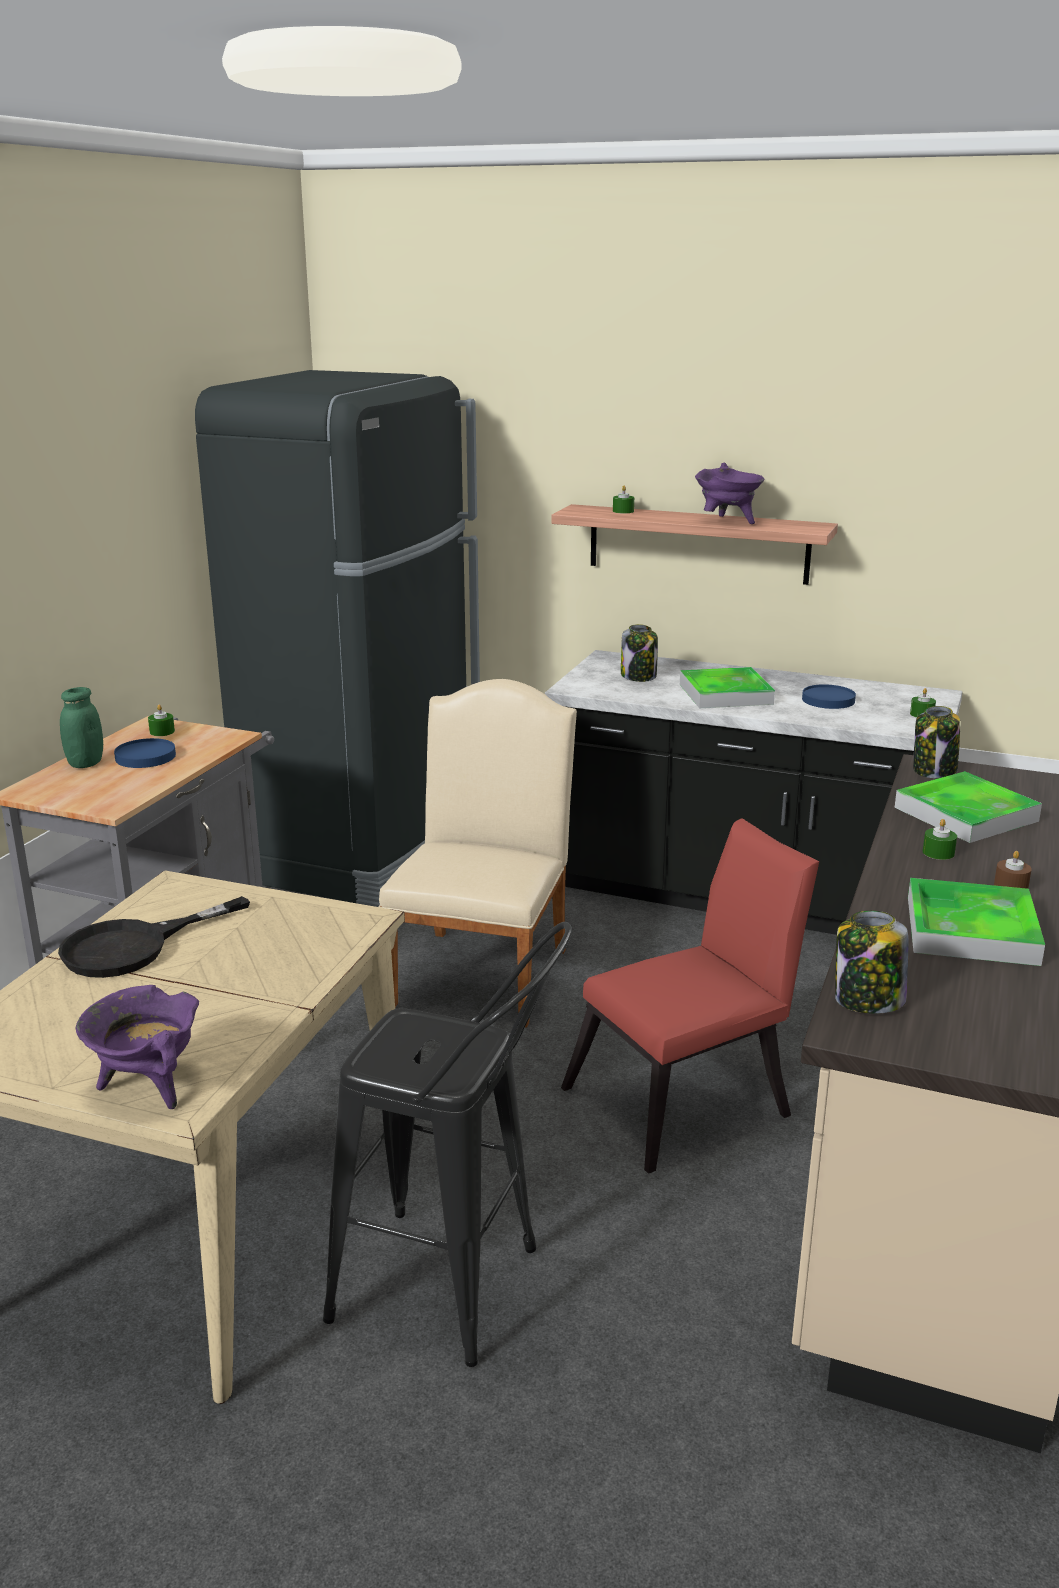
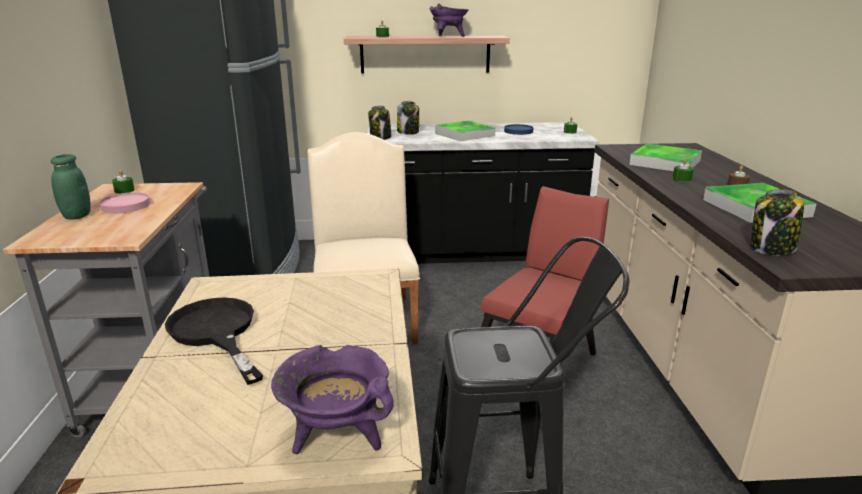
camera: 25 degrees left, 0 degrees up
(133, 946) = (216, 333): black frying pan -> black frying pan turned 120 degrees clockwise
(146, 757) = (126, 205): blue plate -> pink plate
(934, 770) = (621, 148): jar -> jar (380, 138)

